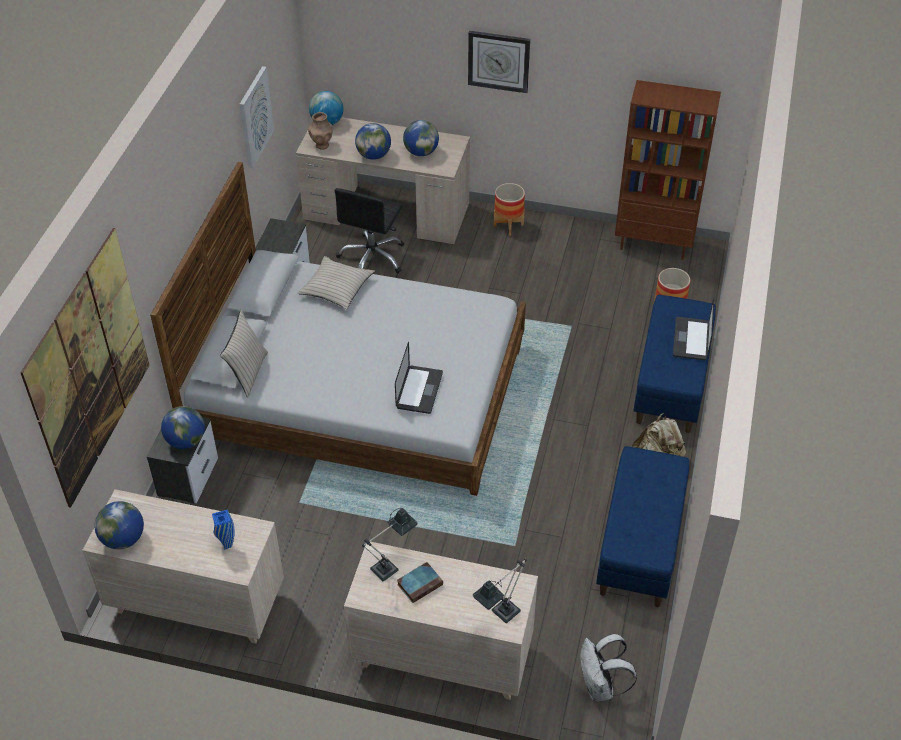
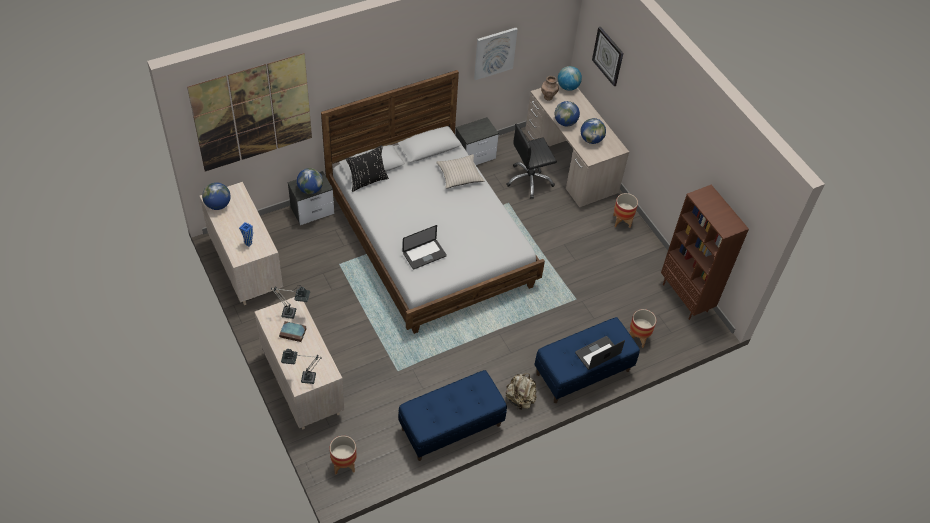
camera: 45 degrees right, 5 degrees up
(248, 373) = (367, 181): beige pillow -> black pillow
(498, 61) = (655, 116): wall clock -> wall clock (608, 56)
(600, 687) = (344, 464): white backpack -> planter

